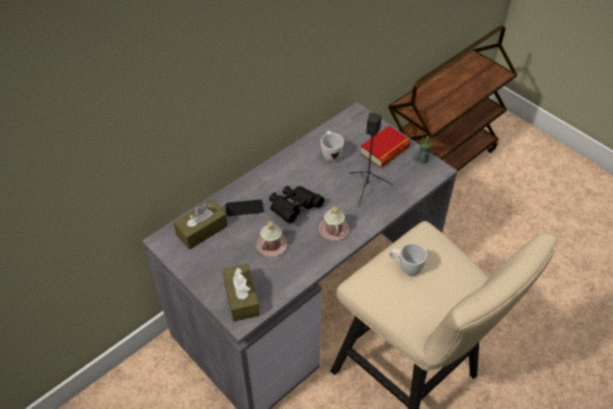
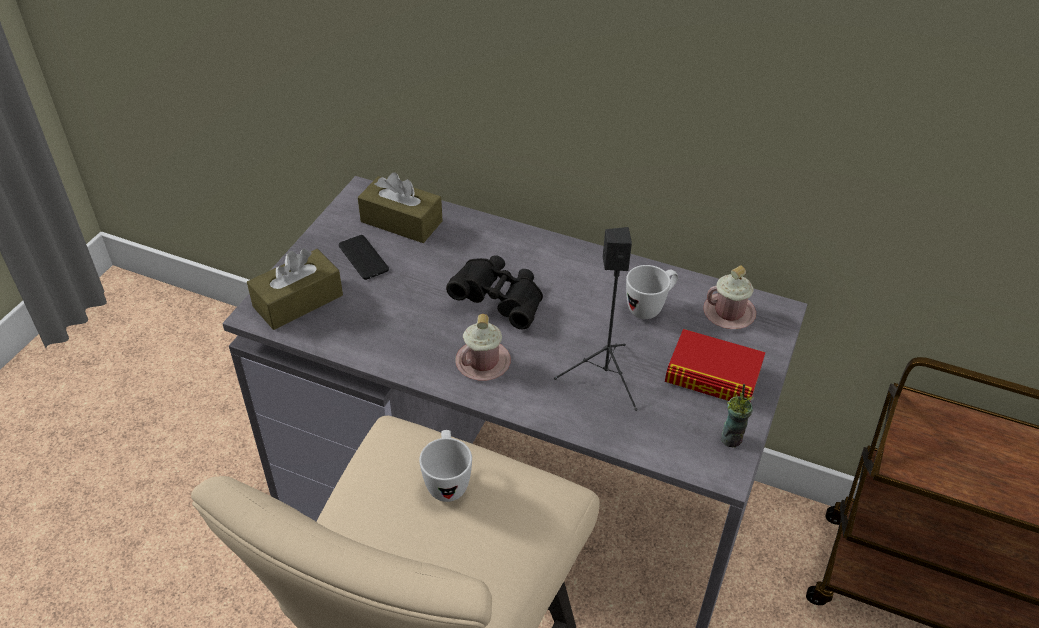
camera: 65 degrees right, 5 degrees down
(244, 208) = (468, 248): phone -> phone (363, 258)
(271, 245) = (411, 300): pink mug -> pink mug (729, 313)

